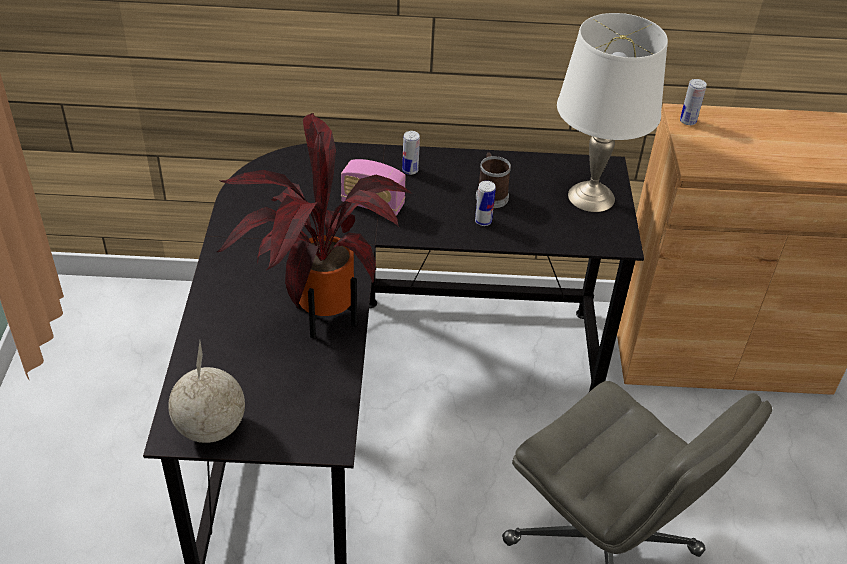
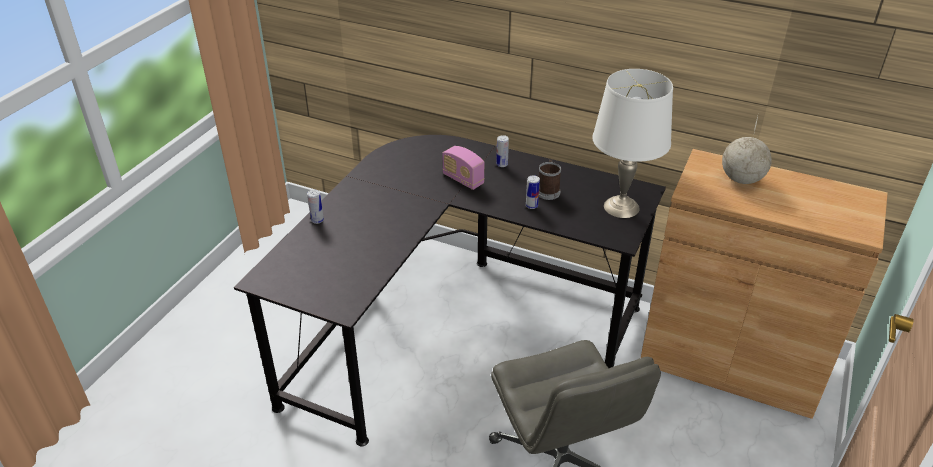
camera: 25 degrees right, 5 degrees down
(211, 427) = (281, 283): globe -> globe (742, 179)
(318, 315) = (385, 236): potted plant -> none
(688, 121) = (703, 163): can -> can (317, 220)

